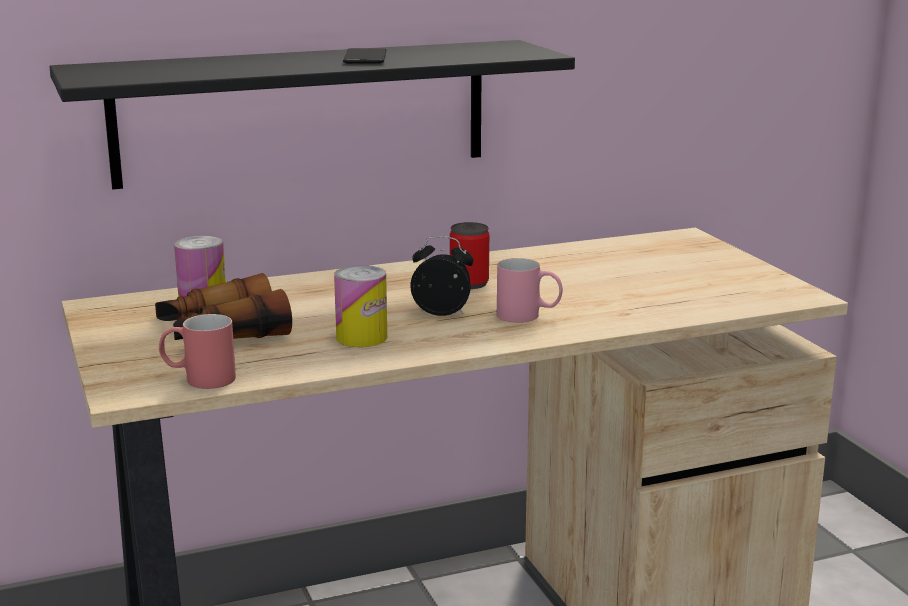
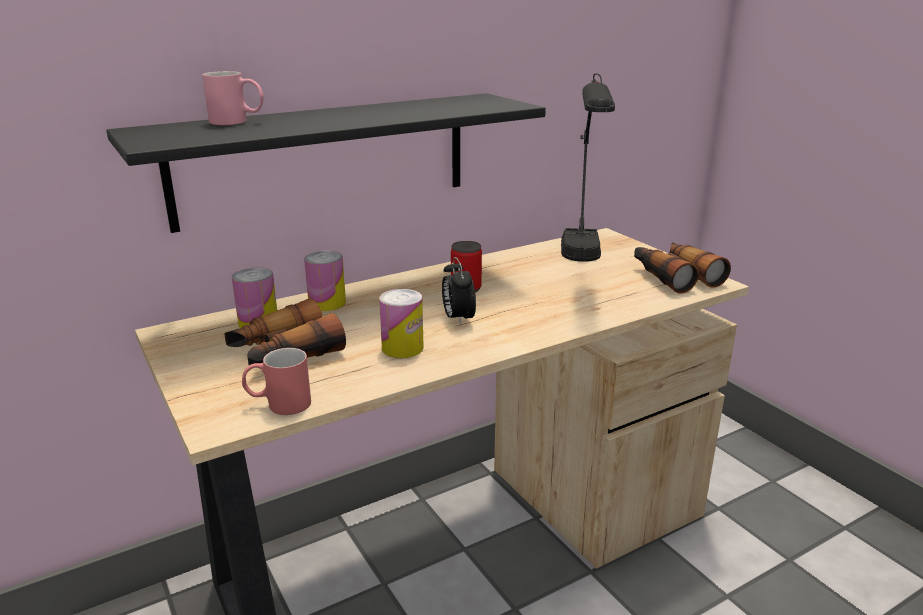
camera: 10 degrees left, 5 degrees up
(291, 288) = (327, 303): none -> can
(365, 58) = (380, 113): phone -> none
(442, 313) = (458, 319): alarm clock -> alarm clock turned 105 degrees counterclockwise
(529, 316) = (525, 316): pink mug -> pink mug (238, 122)
(634, 267) = (581, 265): none -> black table lamp
(752, 286) = (674, 276): none -> binoculars

